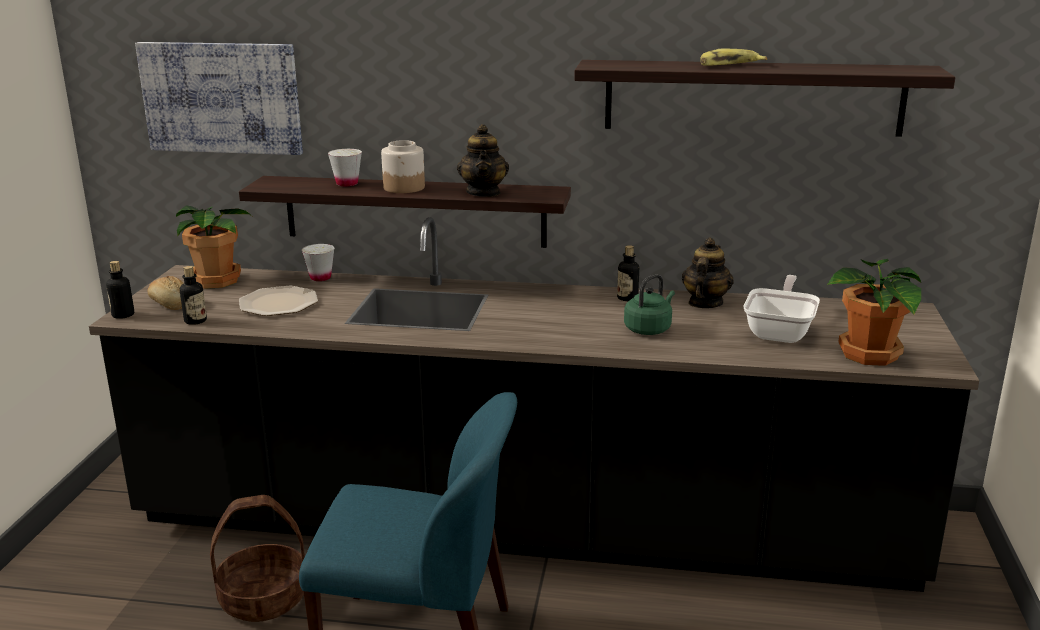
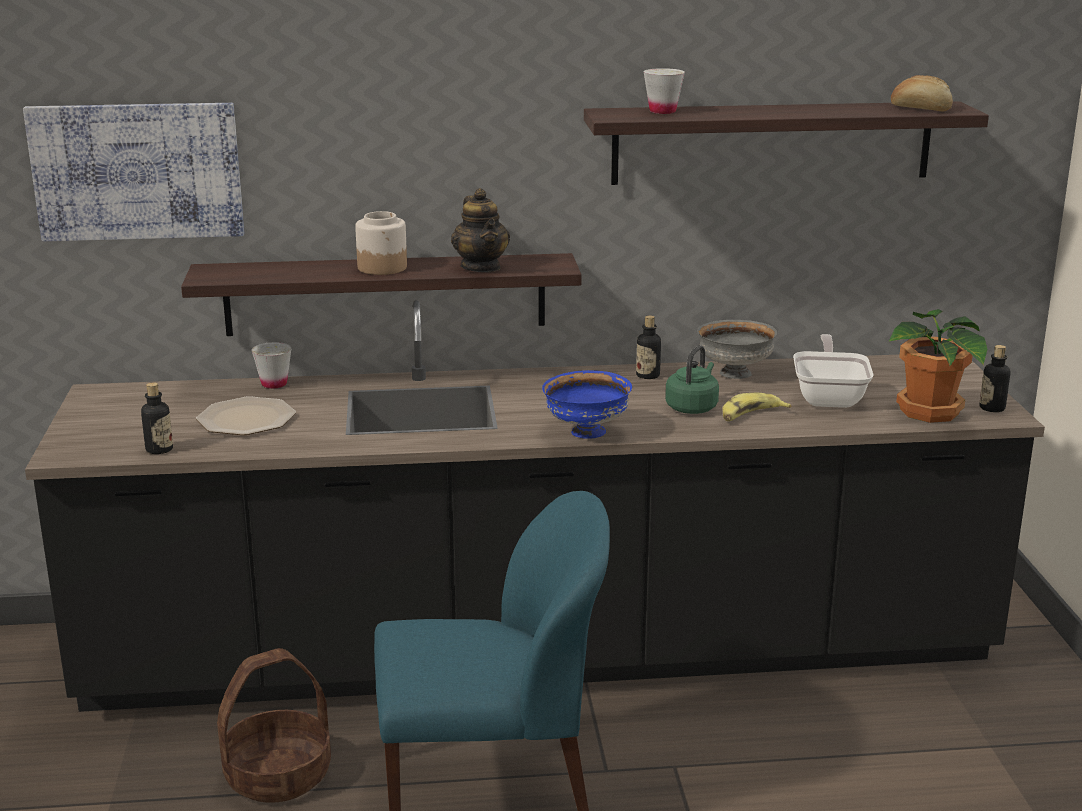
camera: 15 degrees left, 0 degrees up
(123, 315) = (59, 451): bottle -> bottle (992, 408)
(169, 304) = (108, 432): bread -> bread (920, 109)
(217, 280) = (144, 398): potted plant -> none
(347, 184) = (308, 267): white cup -> white cup (662, 111)
(541, 342) = (586, 433): none -> blue bowl
(705, 303) = (734, 373): teapot -> grey bowl
(728, 66) = (753, 111): banana -> banana (750, 416)

